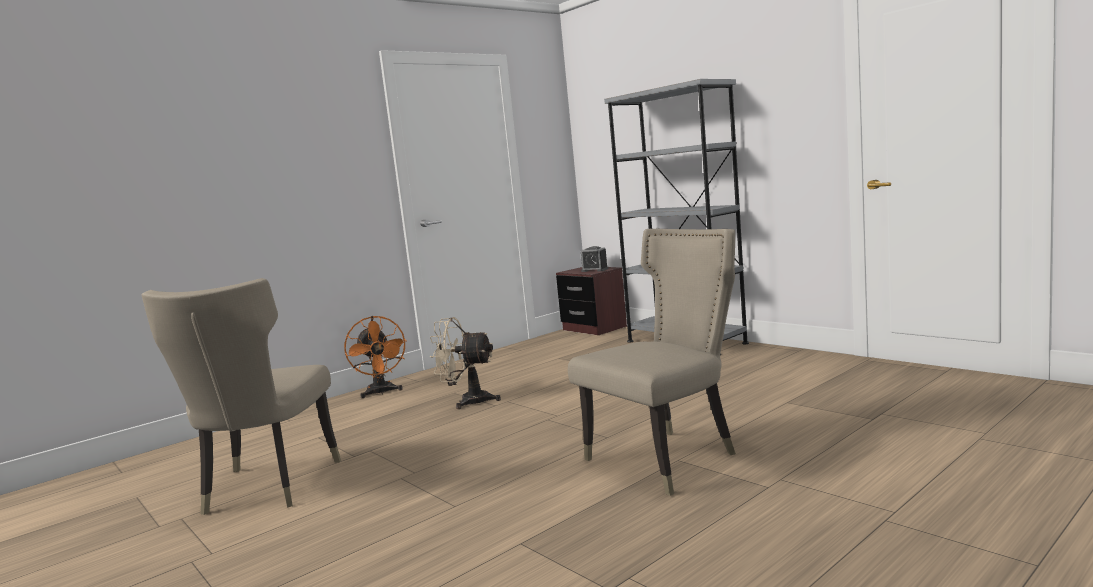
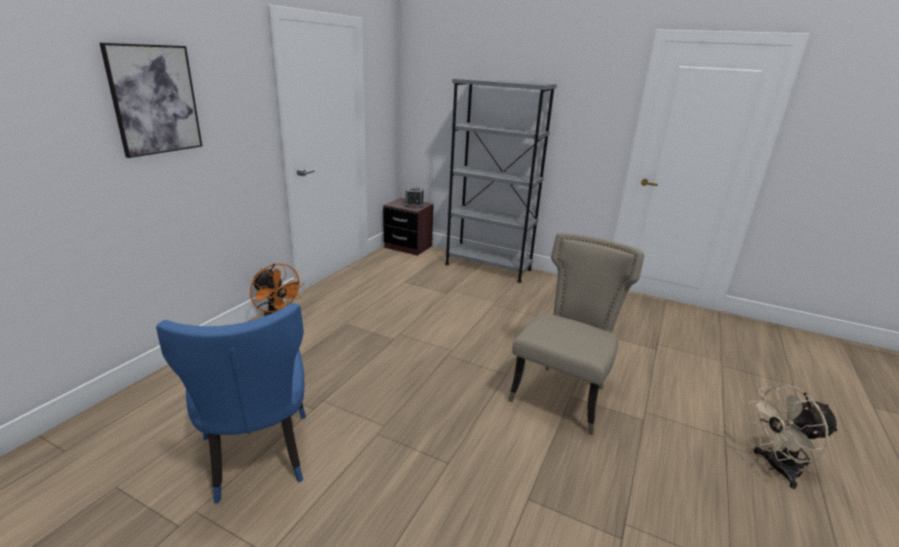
camera: 25 degrees left, 15 degrees up
(250, 143) = (155, 100): none -> picture
(266, 489) = (257, 459): beige chair -> blue chair
(467, 401) = (366, 334): beige fan -> beige fan (776, 468)

